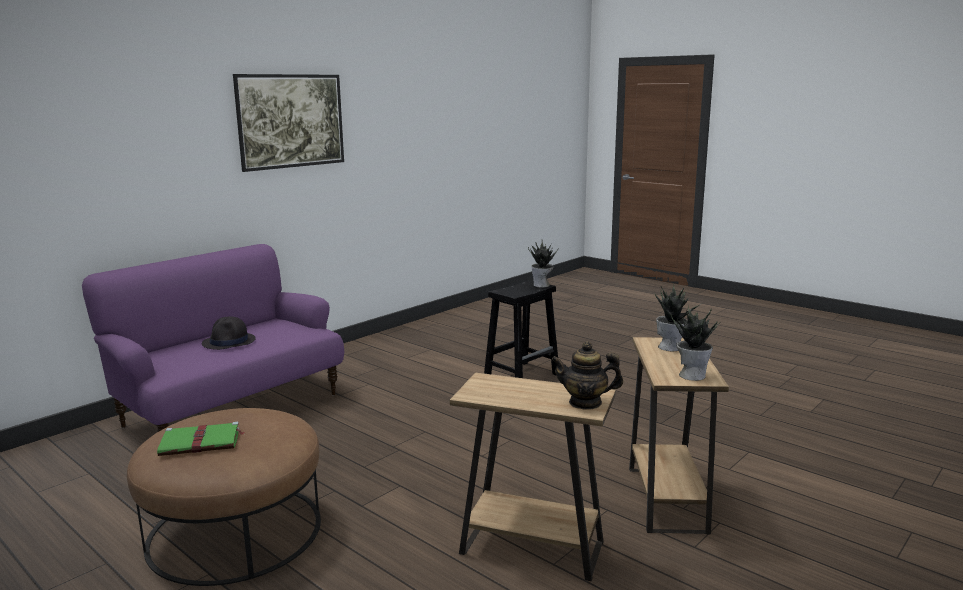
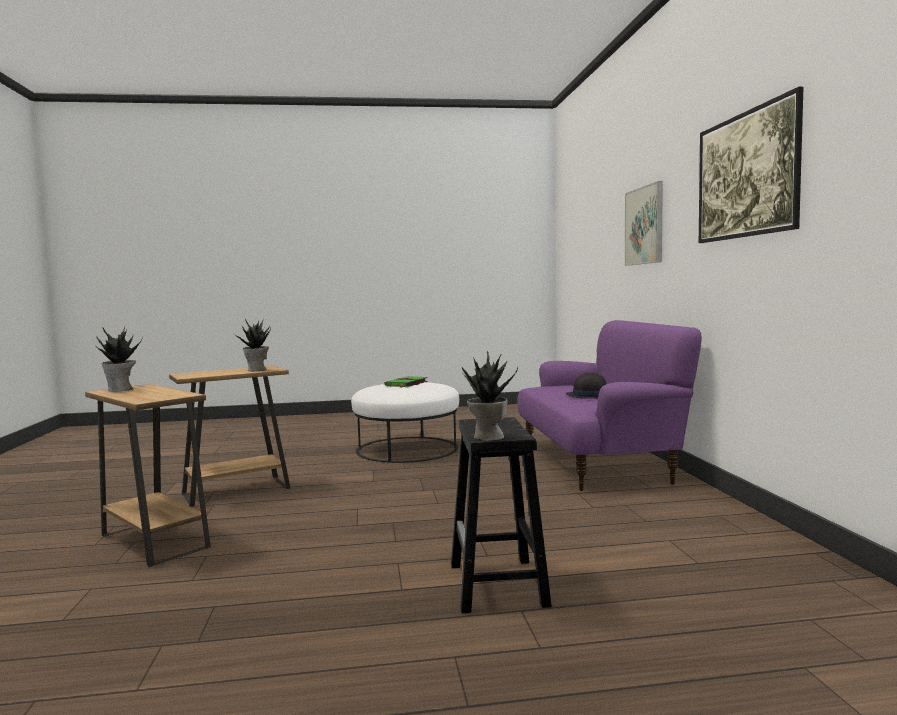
camera: 130 degrees right, 10 degrees down
(121, 152) = (644, 225): none -> picture
(234, 531) = (407, 449): brown ottoman -> white ottoman
(585, 403) = (189, 374): teapot -> none
(670, 347) = (156, 395): potted plant -> potted plant (256, 370)

